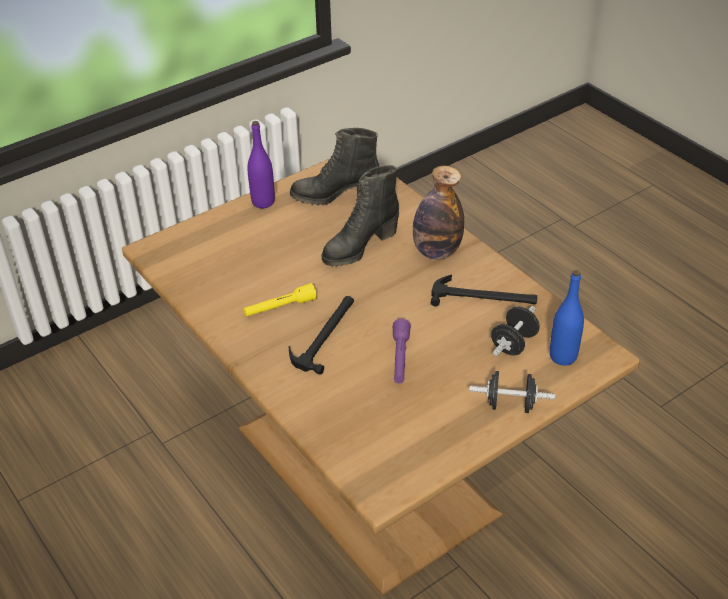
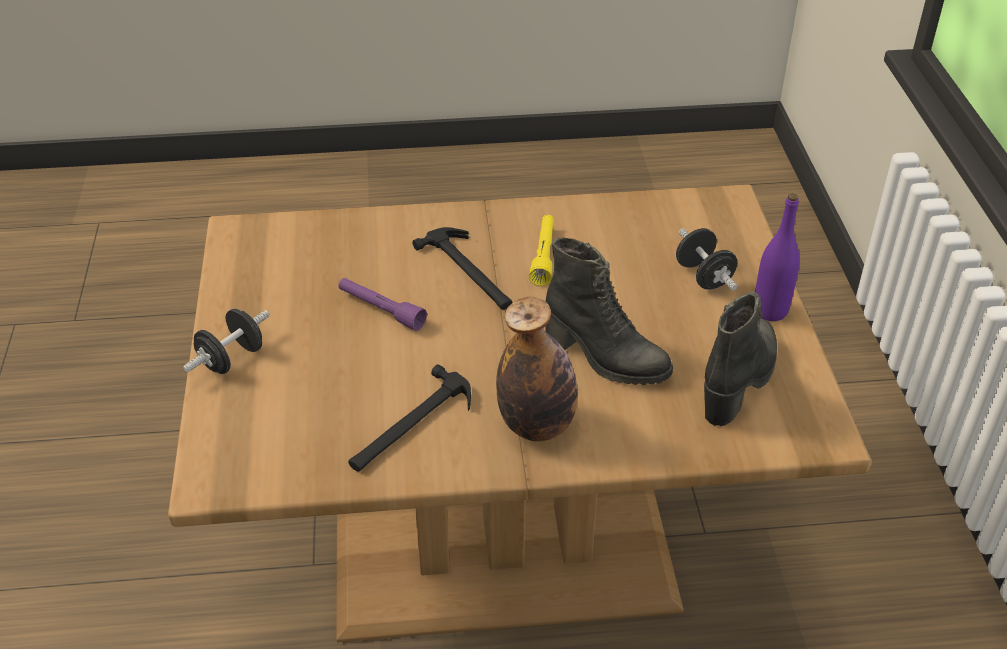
camera: 120 degrees right, 0 degrees up
(359, 247) = (604, 358): black boot -> black boot turned 135 degrees clockwise
(513, 344) = (309, 409): black dumbbell -> black dumbbell (703, 276)
(563, 356) = (246, 441): blue bottle -> none

